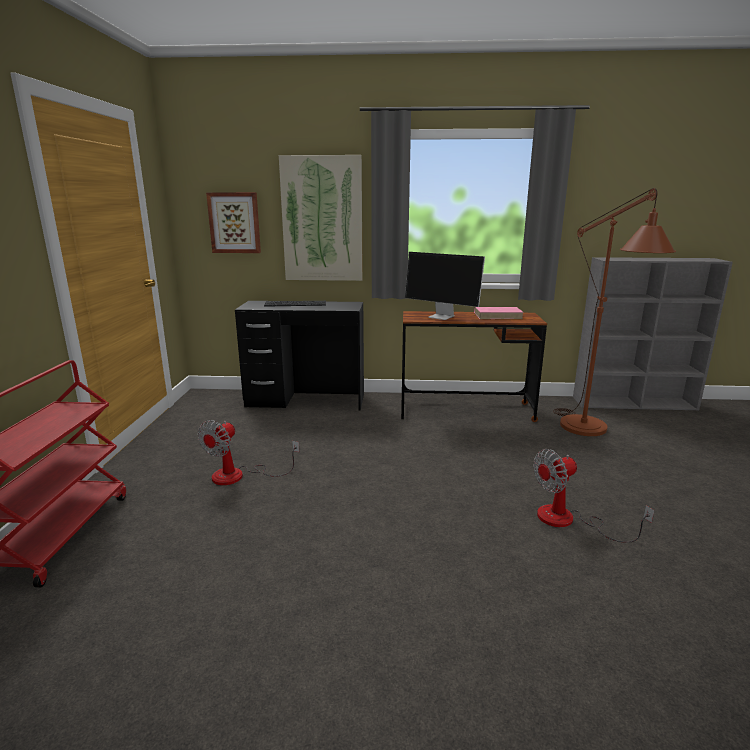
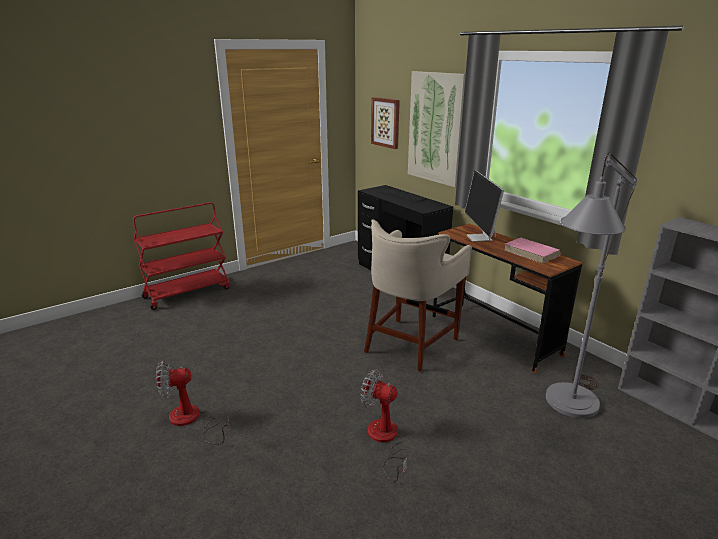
camera: 50 degrees right, 5 degrees up
(239, 476) = (283, 303): fan -> fan (191, 420)
(432, 446) = (411, 344): none -> beige stool
(590, 432) = (566, 408): brown floor lamp -> grey floor lamp

